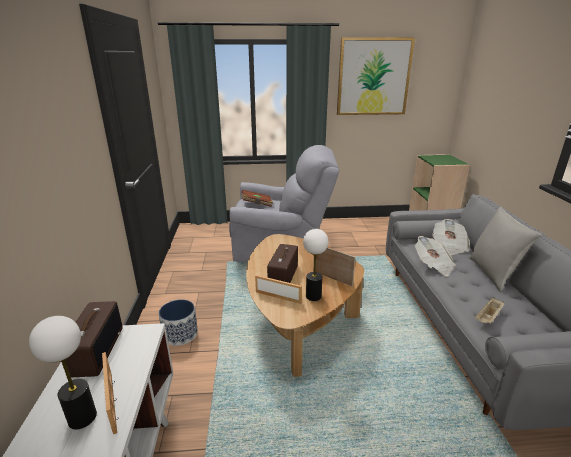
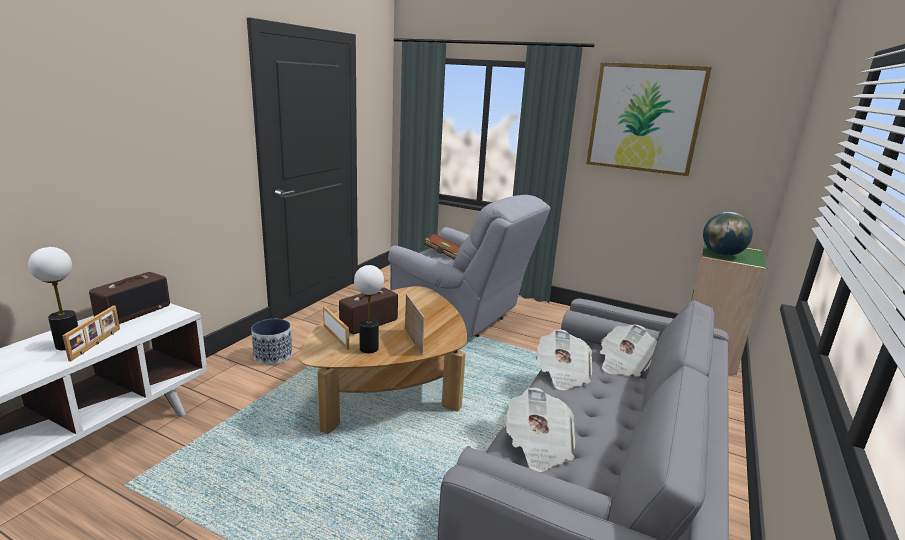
camera: 30 degrees right, 5 degrees down
(439, 161) = (722, 254): none -> globe
(488, 317) = (538, 446): beige tray -> newspaper
(492, 273) = (634, 411): grey pillow -> none

